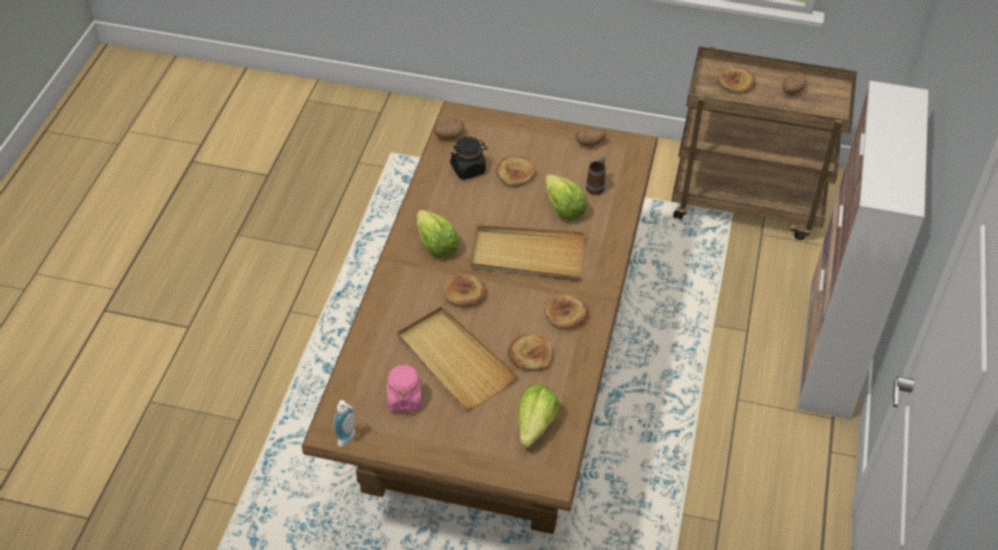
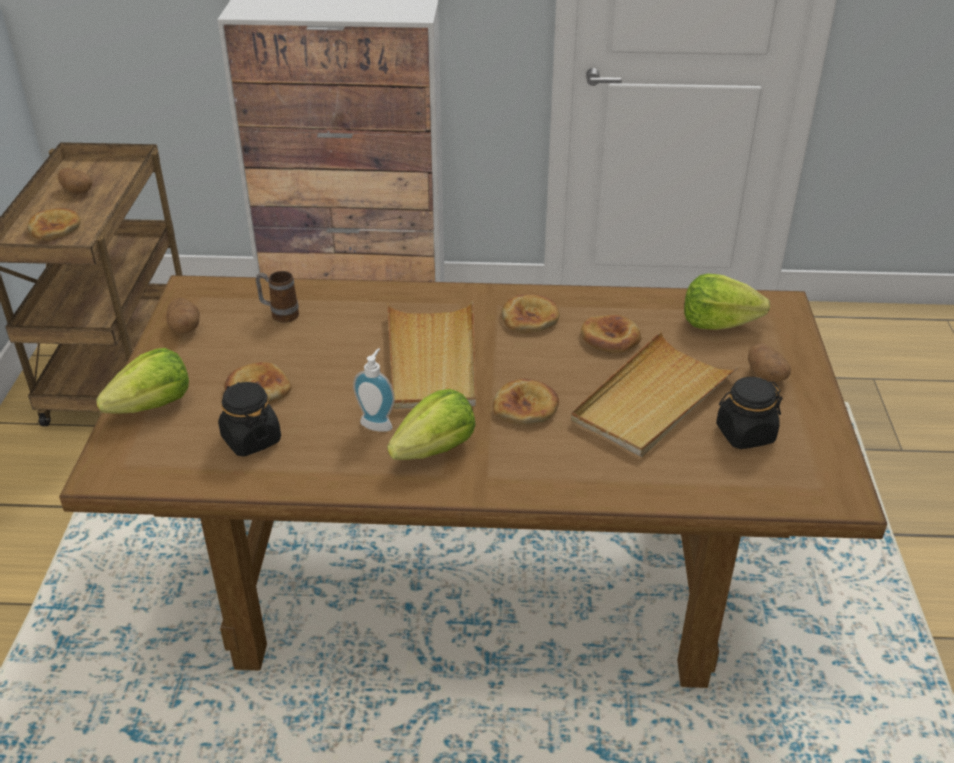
camera: 100 degrees left, 10 degrees down
(348, 439) = (844, 475): soap dispenser -> soap dispenser (378, 423)
(404, 400) = (745, 434): pink jar -> black jar
(449, 136) = (164, 473): potato -> potato (766, 376)
(563, 209) = (331, 338): lettuce -> lettuce (153, 405)

